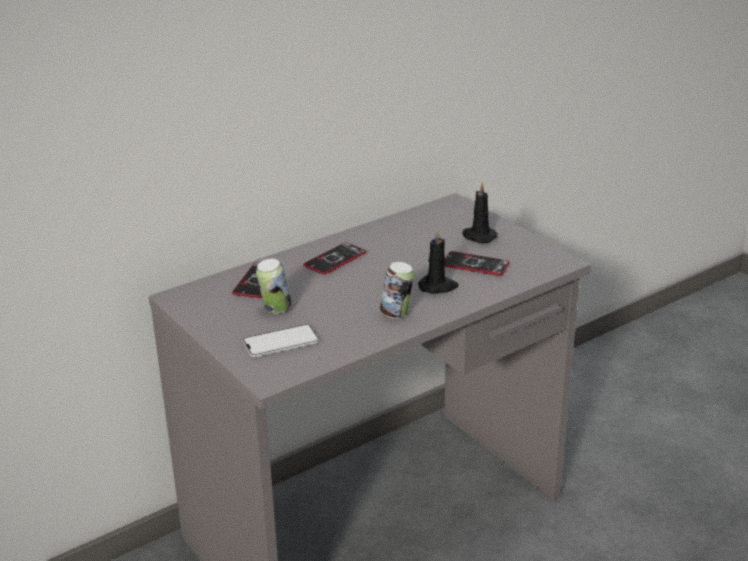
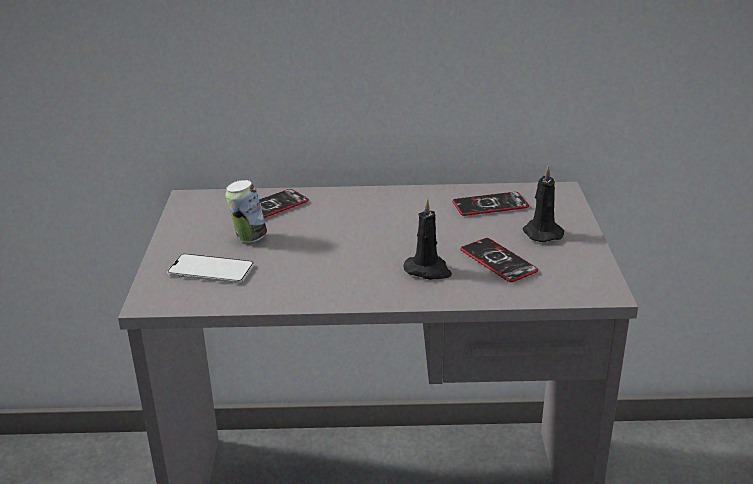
camera: 35 degrees right, 0 degrees up
(335, 259) = (366, 209): phone -> phone (490, 205)
(396, 314) = (349, 283): can -> none

